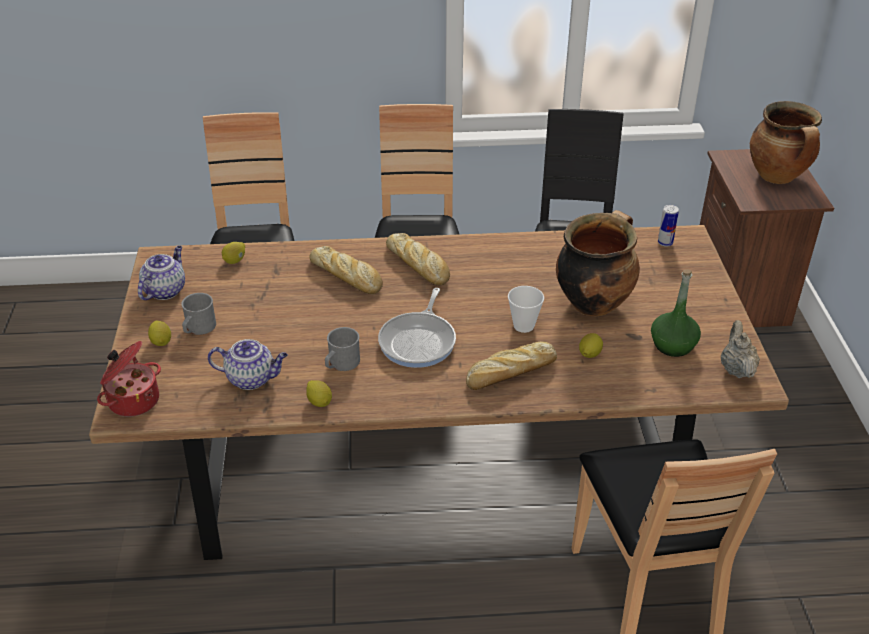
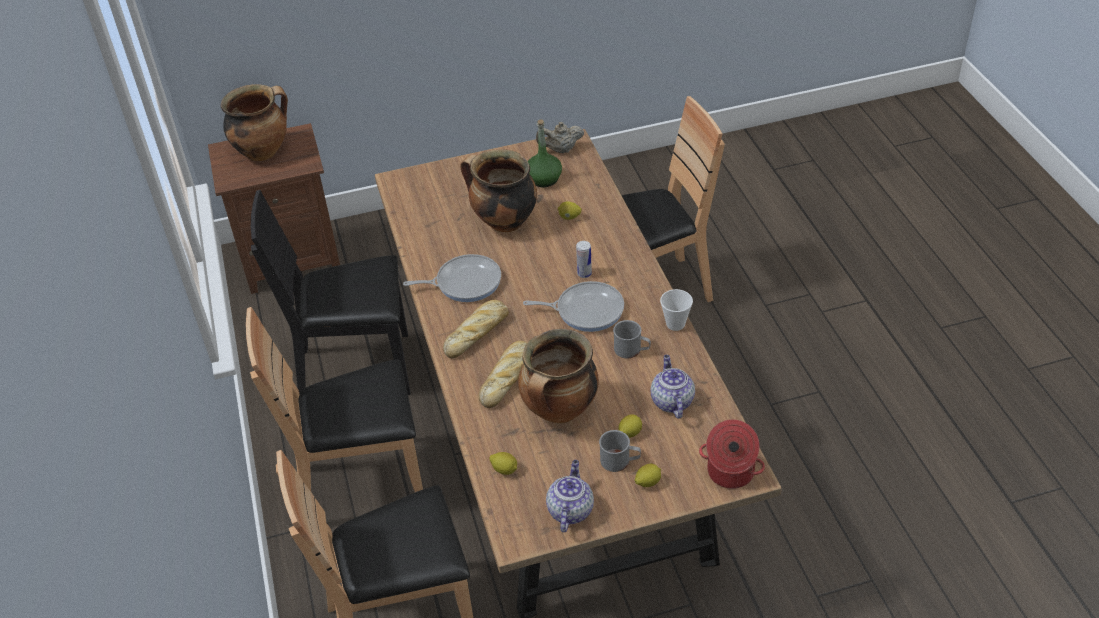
camera: 100 degrees left, 5 degrees up
(165, 290) = (570, 510): teapot -> teapot turned 90 degrees clockwise
(283, 301) = (560, 411): none -> cooking pot
(319, 402) = (681, 351): lemon -> lemon (629, 433)
(497, 265) = (465, 282): none -> frying pan
(510, 373) = (606, 254): bread -> none
(523, 326) = (546, 255): cup -> cup (675, 324)
(665, 243) = (408, 192): can -> can (584, 274)

